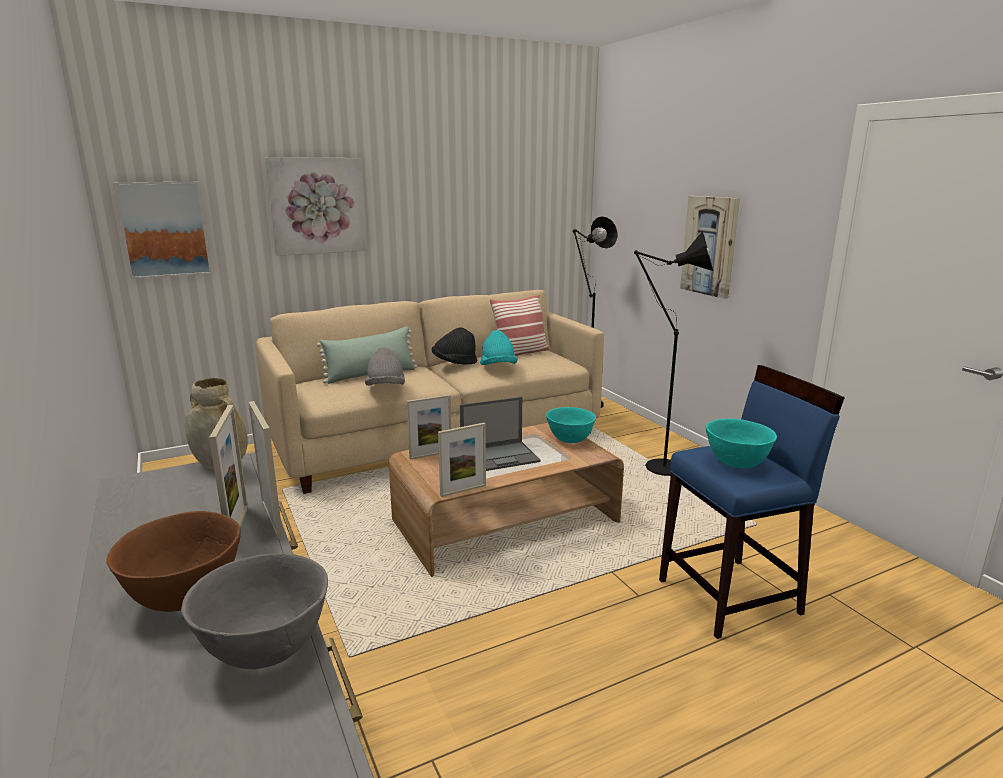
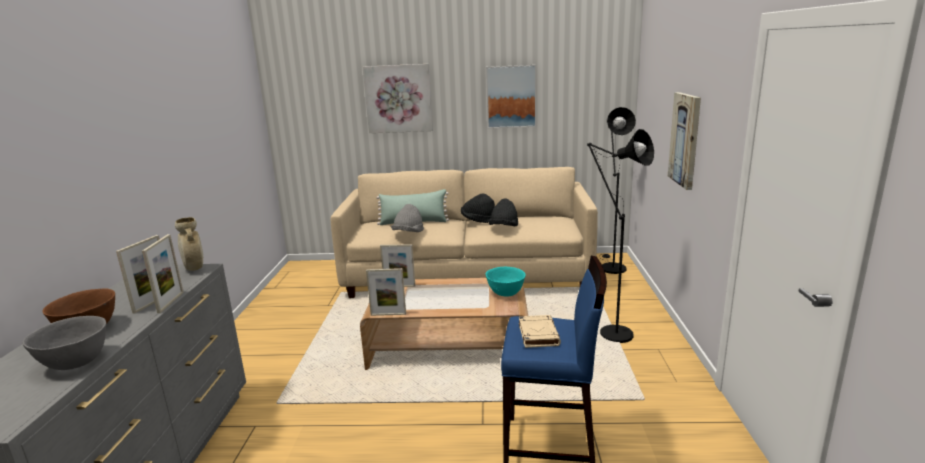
camera: 30 degrees right, 0 degrees up
(164, 229) = (302, 115): picture -> picture (511, 96)
(498, 367) = (504, 228): turquoise hat -> black hat
(500, 456) = (441, 296): laptop -> none
(520, 353) = (539, 218): pillow -> none
(736, 463) = (538, 334): turquoise bowl -> beige book

